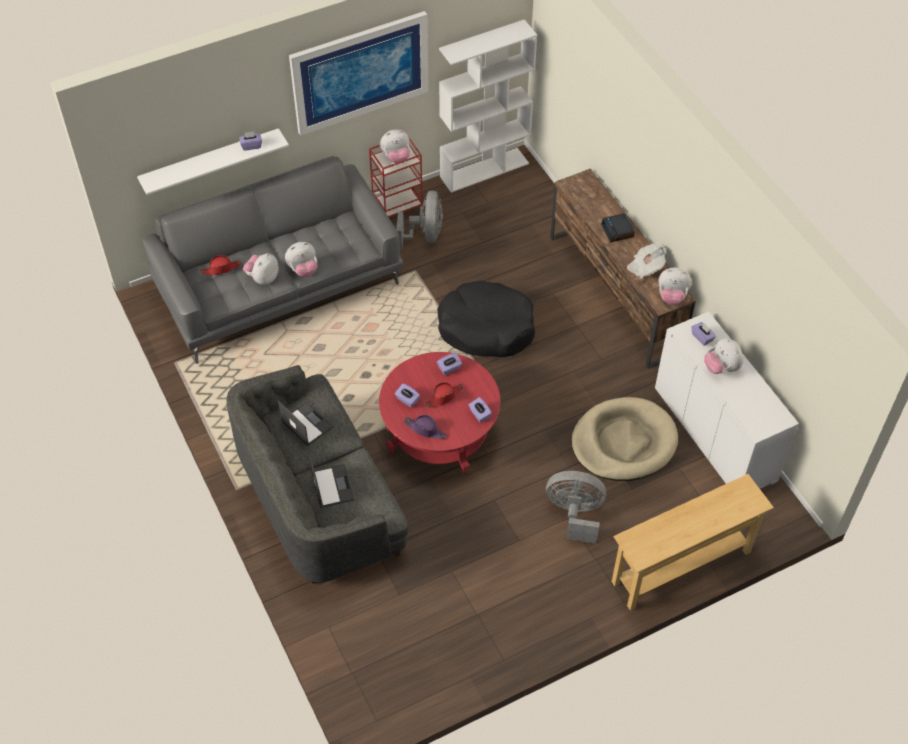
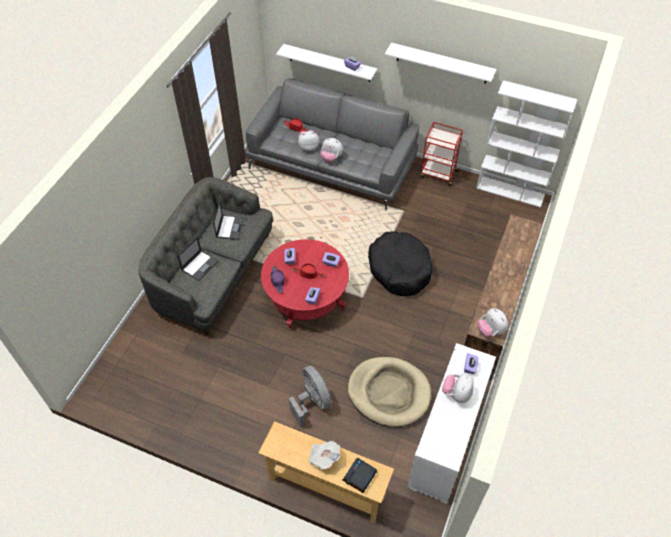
camera: 50 degrees right, 0 degrees up
(360, 72) = (441, 63): picture -> white shelf
(396, 157) = (444, 138): plush toy -> none
(425, 235) = (432, 198): grey fan -> none
(617, 231) = (510, 269): alarm clock -> alarm clock (359, 477)
(645, 267) = (498, 301): newspaper -> newspaper (323, 457)

